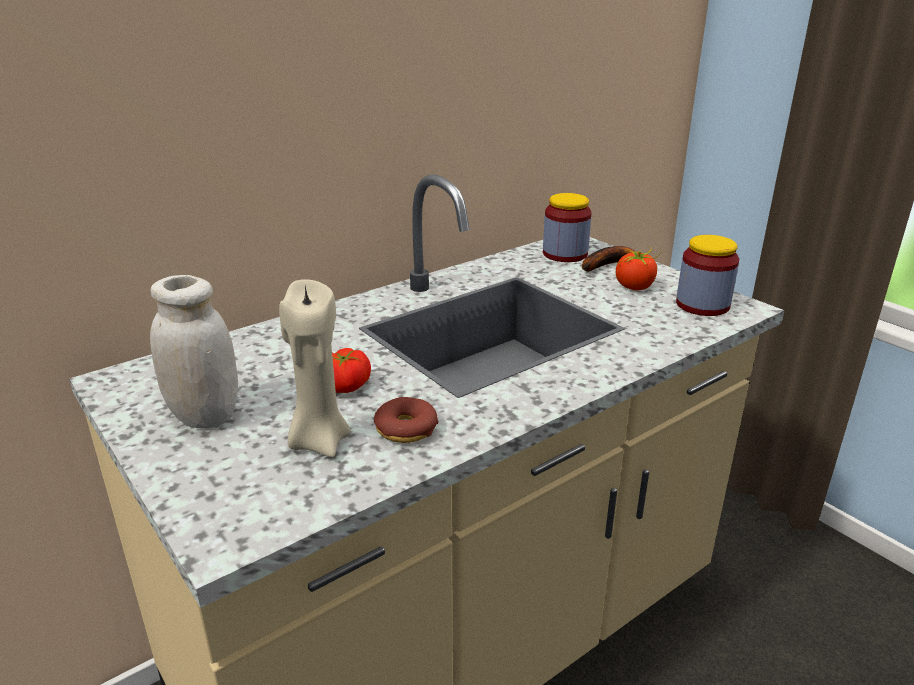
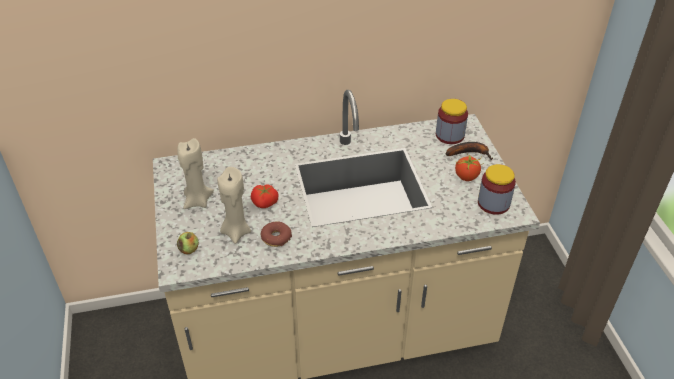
camera: 25 degrees right, 15 degrees up
(205, 416) = (197, 201): white jar -> beige candle
(234, 497) = (189, 249): none -> apple

